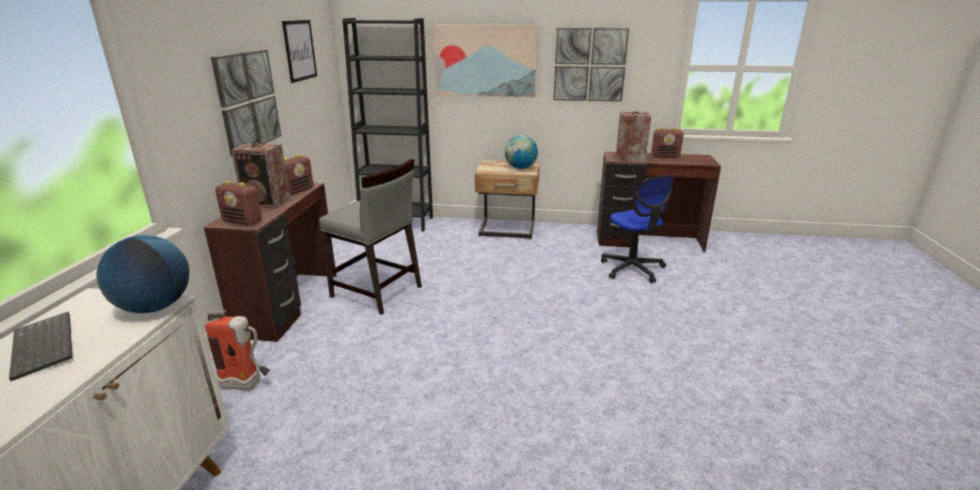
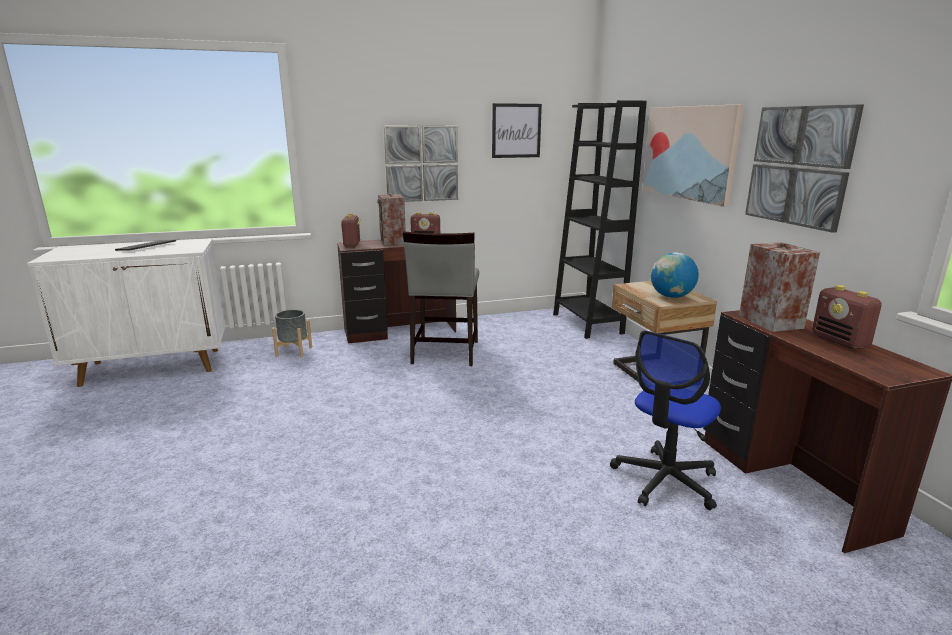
camera: 65 degrees right, 5 degrees down
(155, 307) = (187, 250): globe -> none
(247, 385) = (294, 351): fire extinguisher -> grey planter

